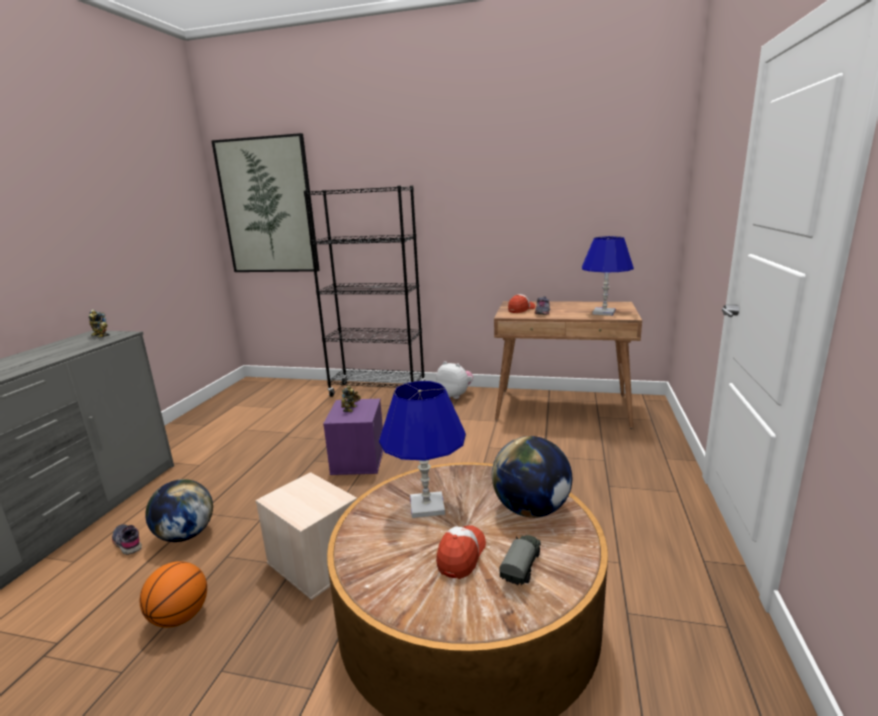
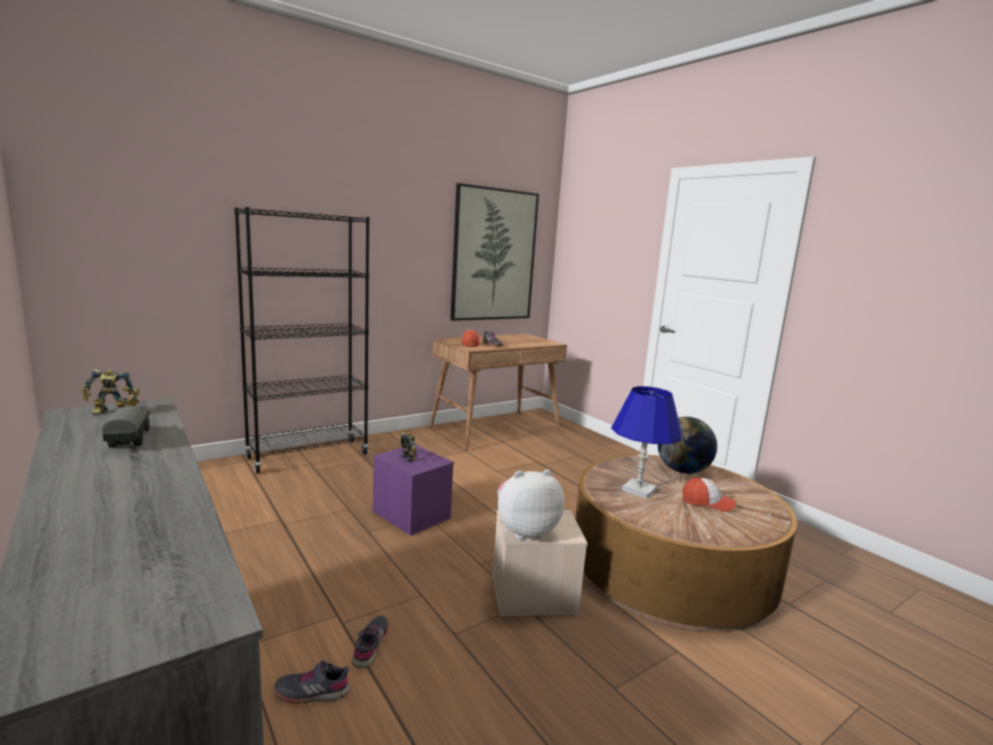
camera: 50 degrees left, 5 degrees down
(180, 617) = (513, 690): basketball -> none
(186, 535) = (371, 646): globe -> grey shoe
(267, 206) = (129, 219): picture -> picture (494, 255)
(455, 395) = (395, 440): plush toy -> plush toy (525, 531)
(461, 555) = (707, 503): cap -> cap turned 135 degrees clockwise
(522, 567) = (737, 495): toy truck -> toy truck (130, 439)
(604, 312) = (532, 342): blue table lamp -> none

